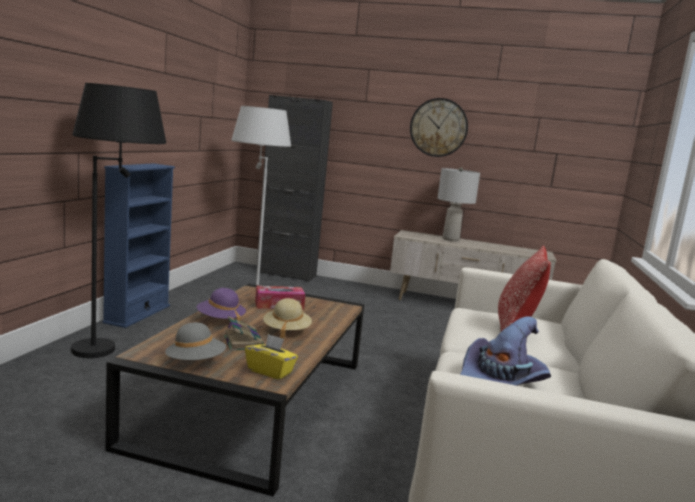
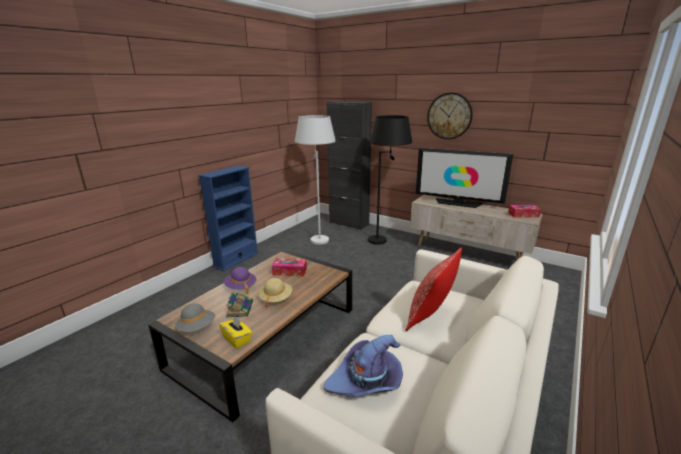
camera: 20 degrees right, 10 degrees up
(116, 346) = (210, 286): black floor lamp -> black floor lamp (386, 239)
(451, 239) = (457, 203): grey table lamp -> television
(533, 252) = (523, 215): none -> tissue box

